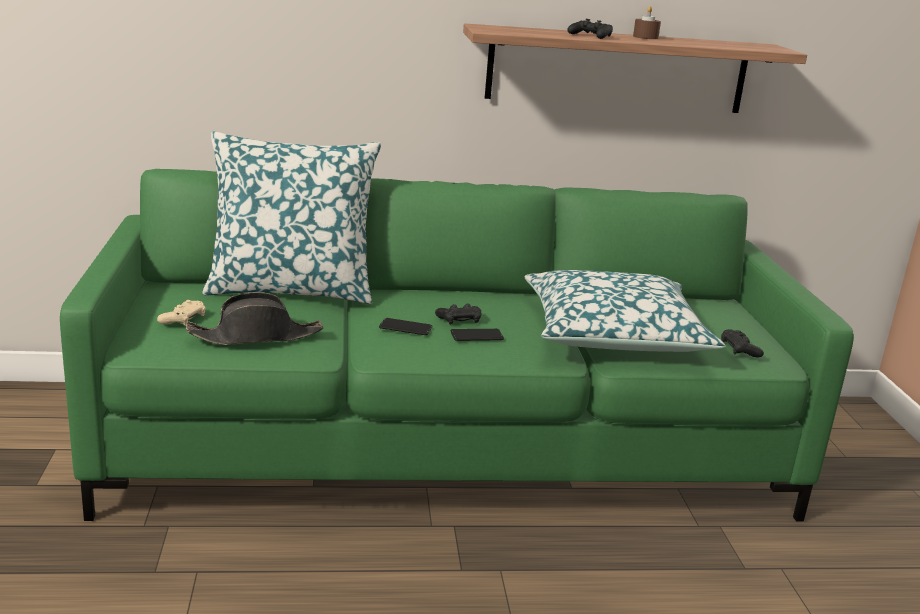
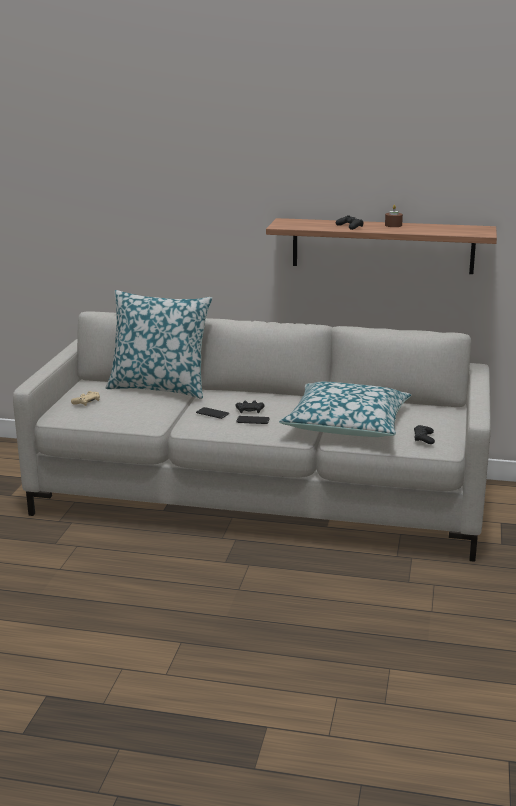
camera: 20 degrees right, 0 degrees up
(256, 336) = (121, 413): black hat -> none
(448, 452) = (258, 499): green sofa -> grey sofa

